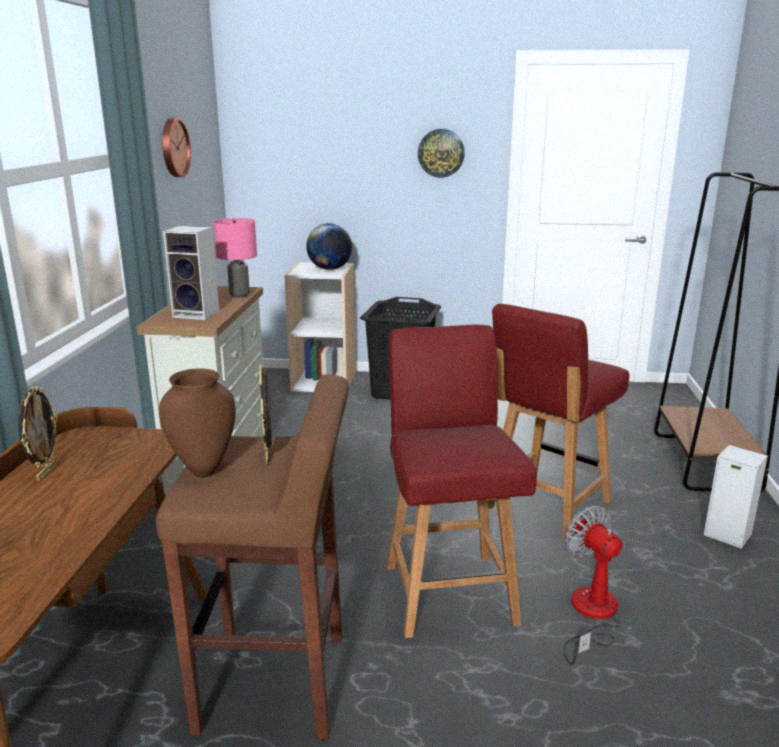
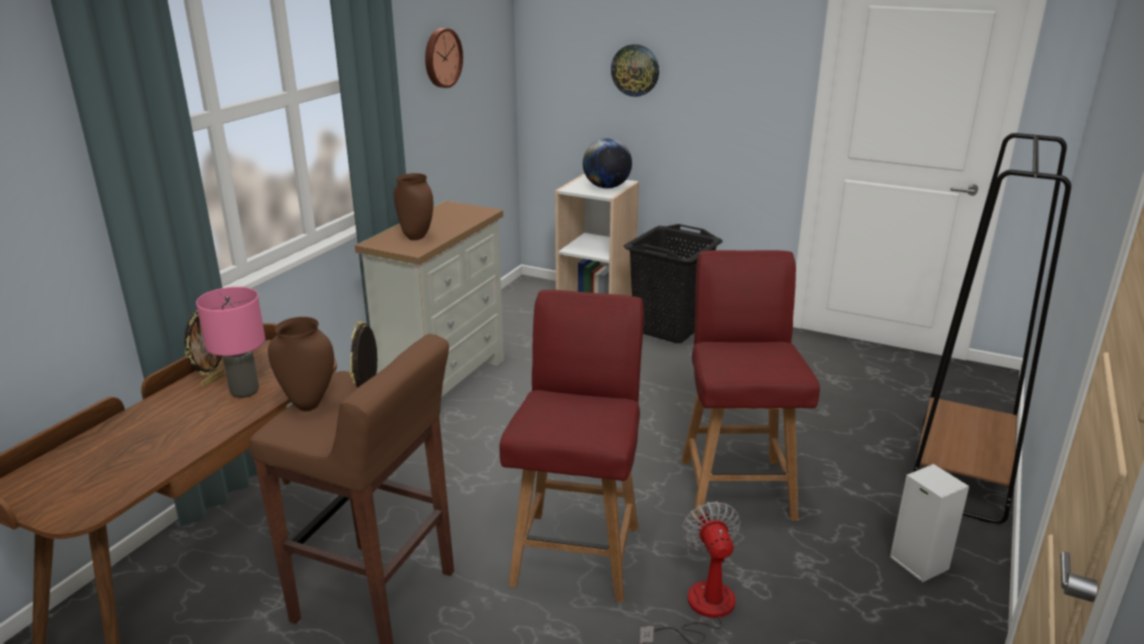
camera: 20 degrees right, 5 degrees up
(198, 314) = (417, 237): speaker -> brown vase
(238, 295) = (471, 218): pink table lamp -> pink table lamp (243, 392)
(441, 153) = (740, 68): wall clock -> wall clock (635, 70)
(546, 505) = (736, 486): red chair -> red chair turned 120 degrees clockwise

